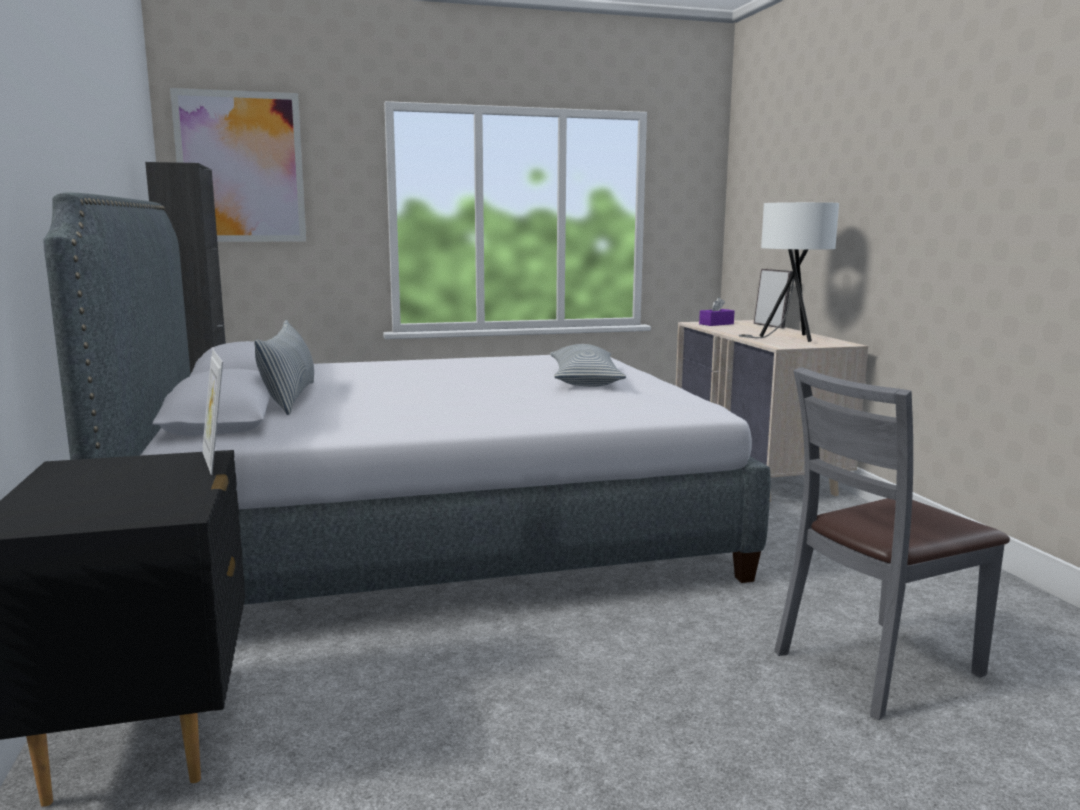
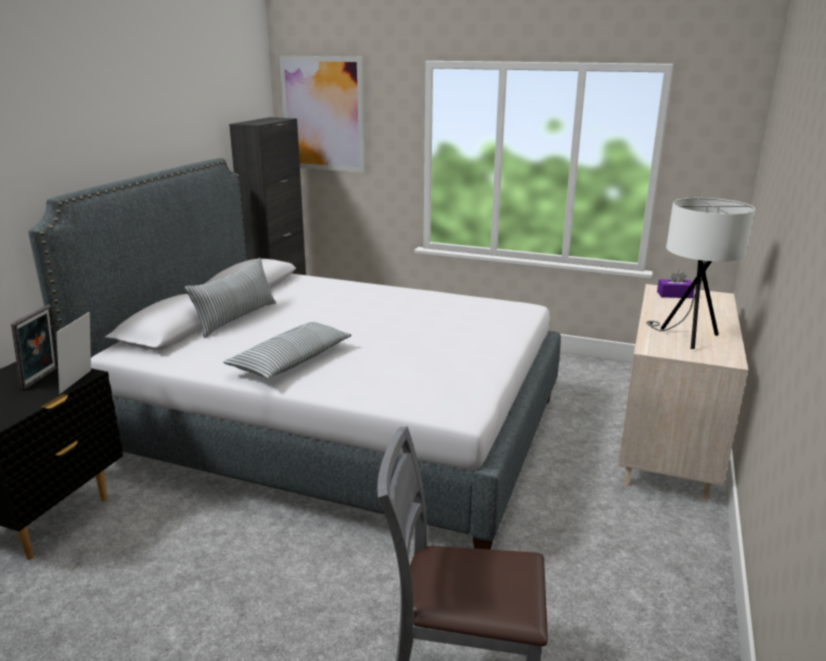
camera: 35 degrees right, 10 degrees up
(584, 380) = (447, 345): pillow -> pillow (291, 361)
(770, 326) = (724, 309): picture frame -> picture frame (43, 378)

